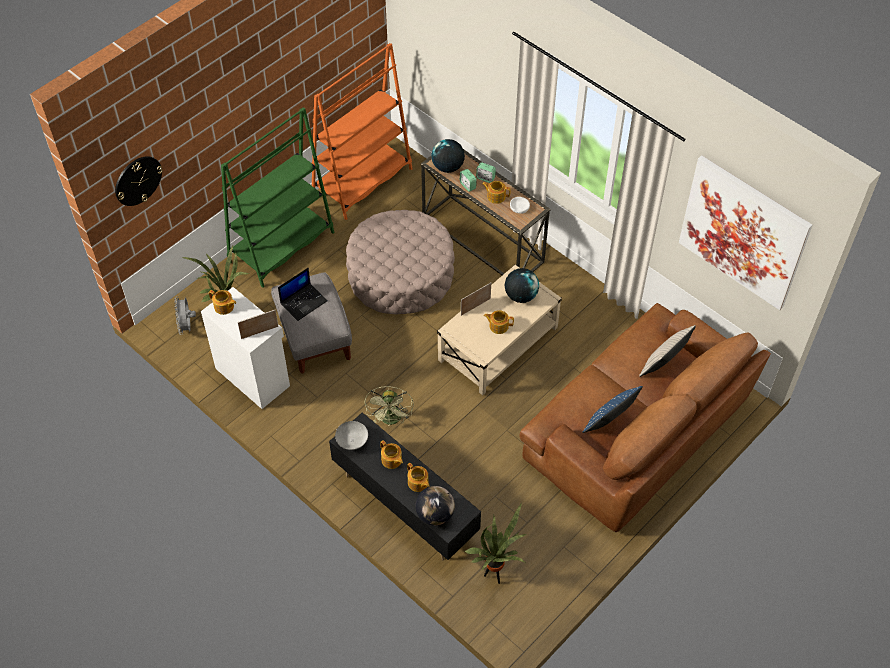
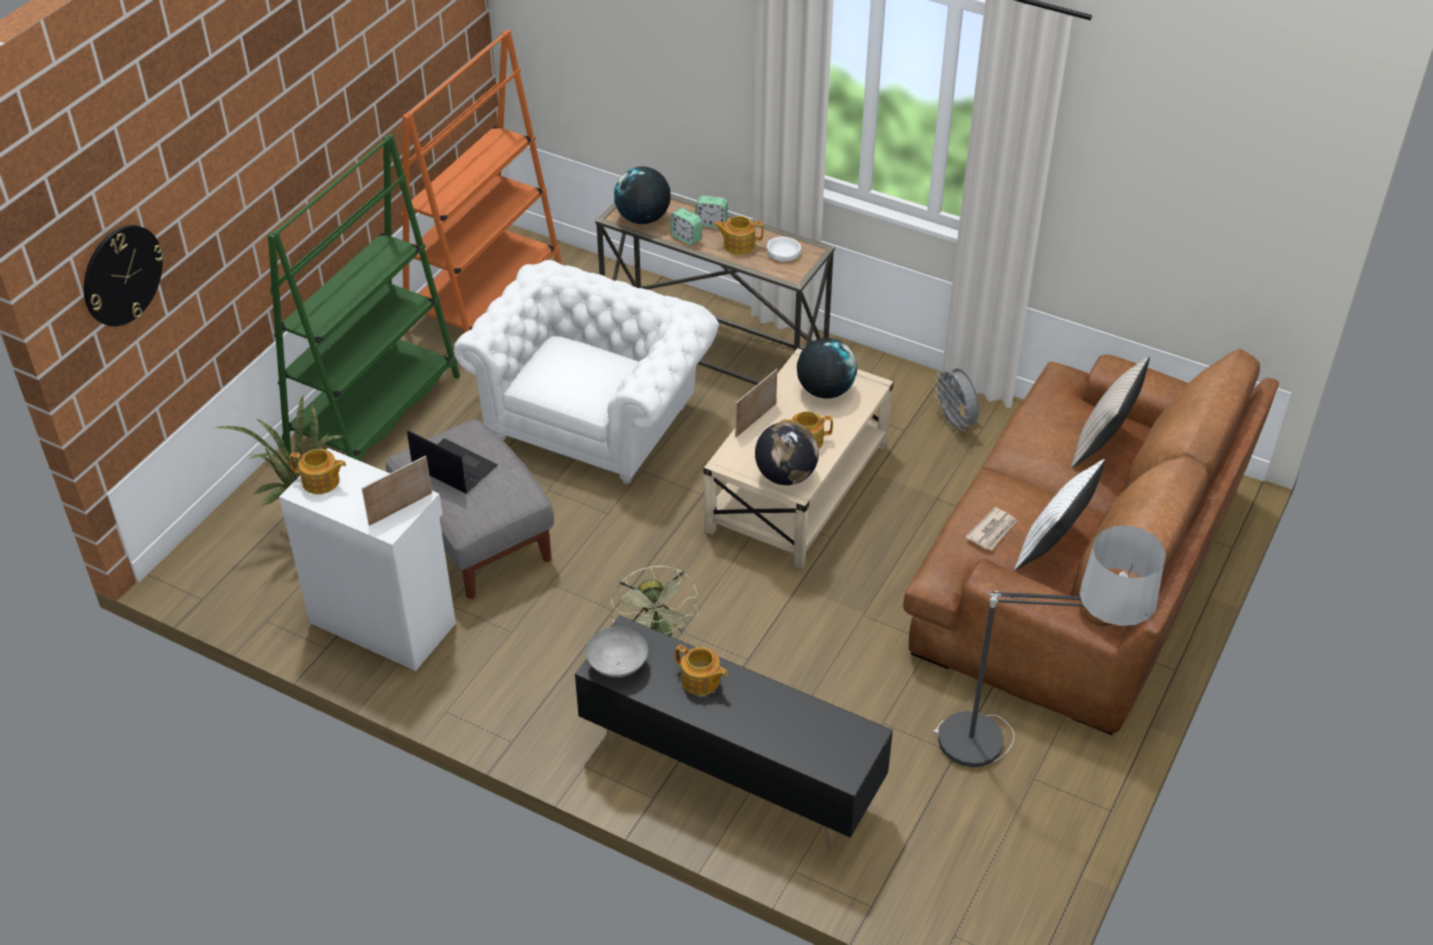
camera: 15 degrees left, 10 degrees down
(187, 326) = (237, 566): grey fan -> grey fan (955, 423)
(304, 302) = (453, 467): laptop -> laptop turned 90 degrees counterclockwise
(401, 275) = (595, 418): beige ottoman -> white armchair
(418, 483) = (762, 708): teapot -> none
(435, 514) = (813, 753): globe -> globe (786, 475)
(495, 575) = (933, 852): potted plant -> none
(560, 535) = (1020, 761): none -> floor lamp
(578, 406) = (992, 531): none -> newspaper
(609, 423) = (1053, 546): blue pillow -> white pillow
(743, 232) = (1206, 170): picture -> none

